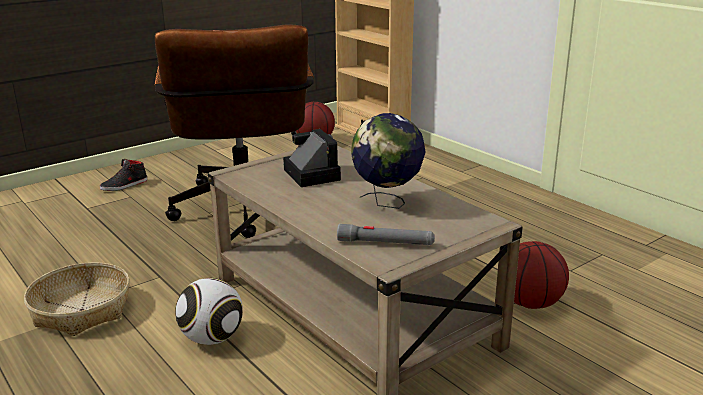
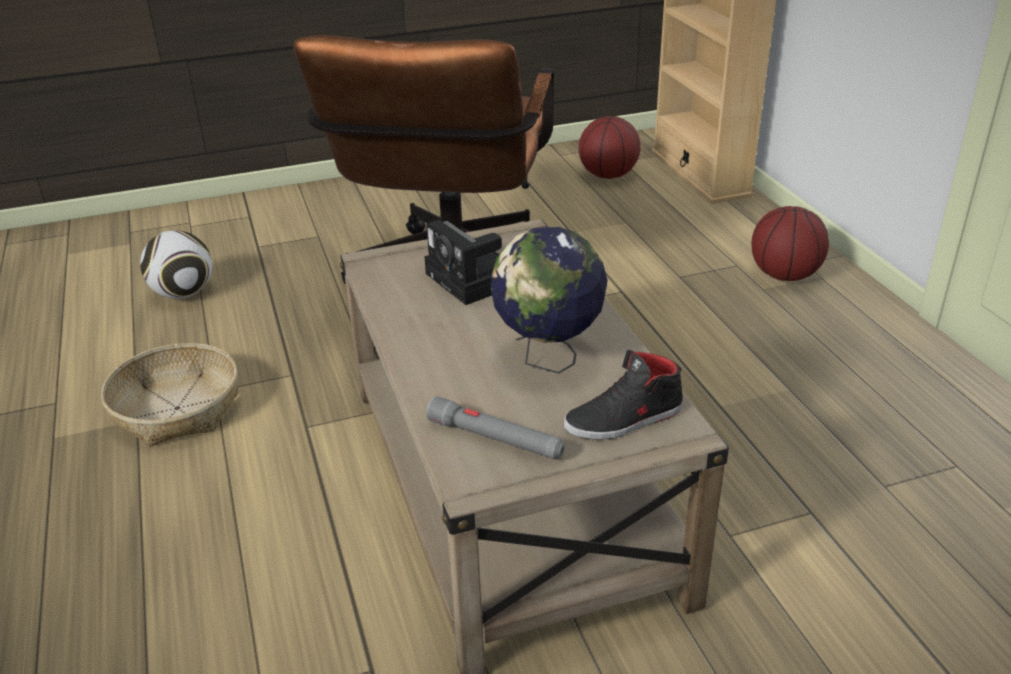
camera: 20 degrees right, 10 degrees up
(124, 185) = (319, 216): black shoe -> black shoe (624, 420)
(212, 338) = (306, 490): football -> football (183, 293)
(310, 174) = (474, 281): camera -> camera turned 150 degrees clockwise
(531, 303) = (784, 534): basketball -> basketball (785, 276)

